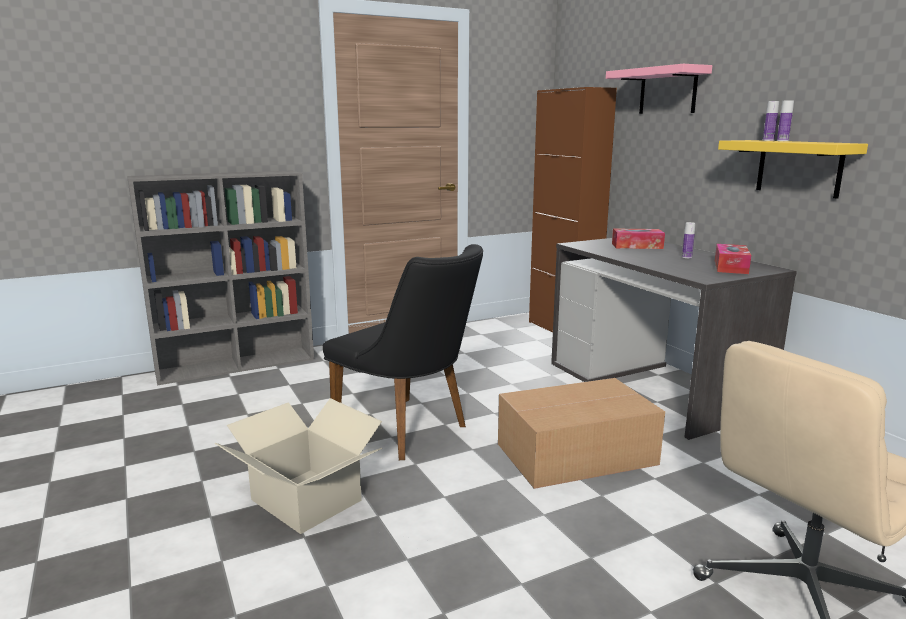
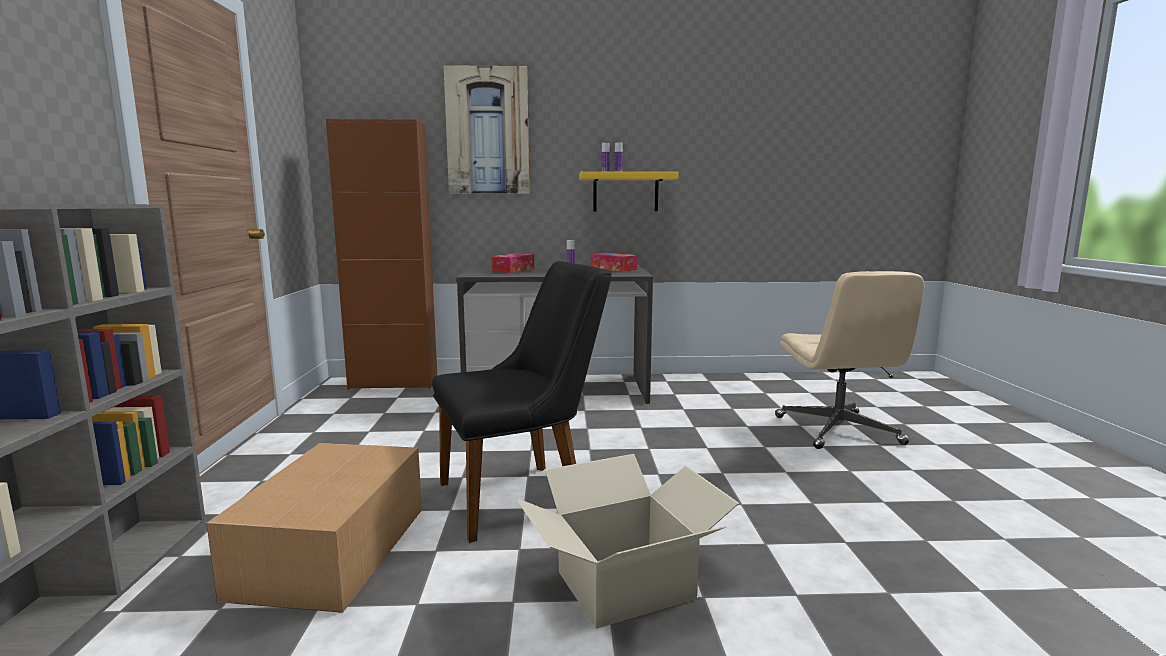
camera: 65 degrees left, 5 degrees down
(578, 454) = (640, 439): cardboard box -> cardboard box (335, 548)
(668, 91) = (487, 131): pink shelf -> picture

